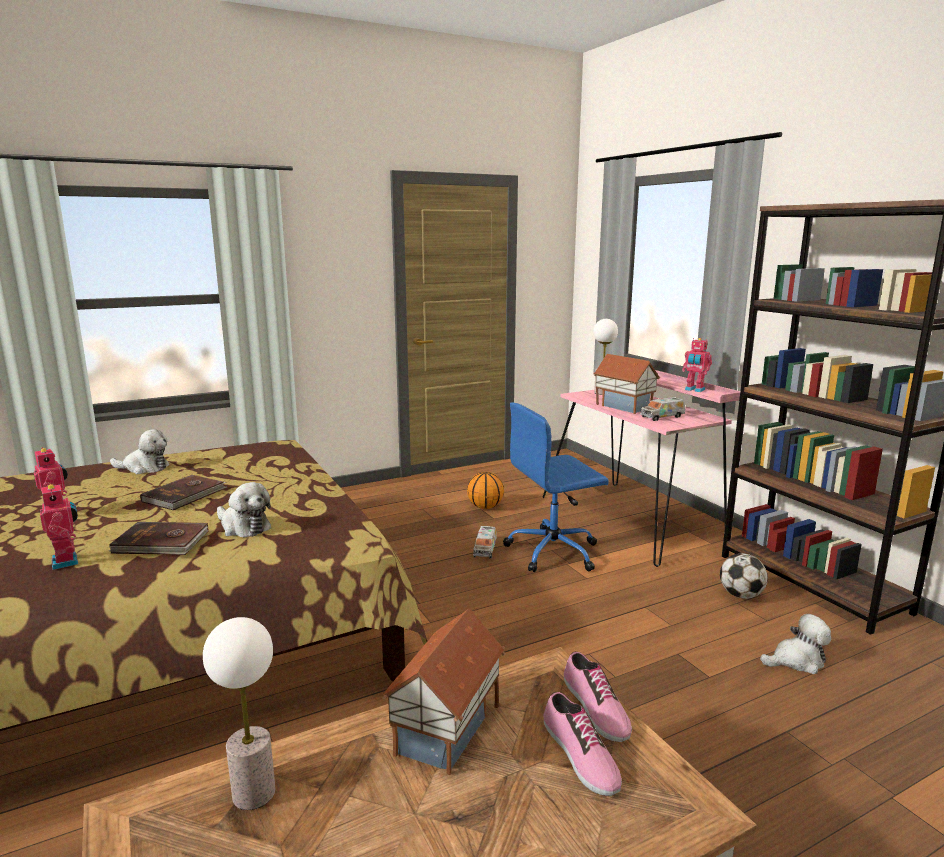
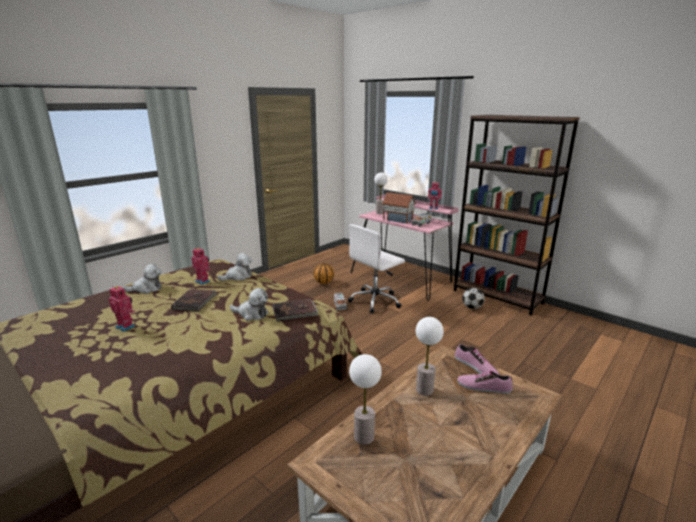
camera: 20 degrees left, 5 degrees up
(67, 561) = (167, 351): toy robot -> toy robot (203, 281)
(161, 543) = (214, 331): brown book -> brown book (295, 312)
(449, 730) = (424, 390): toy house -> table lamp
(554, 551) = (375, 301): blue office chair -> white office chair
(579, 755) = (484, 386): shoe -> shoe turned 150 degrees clockwise
(797, 661) = (510, 332): plush toy -> plush toy (238, 277)

